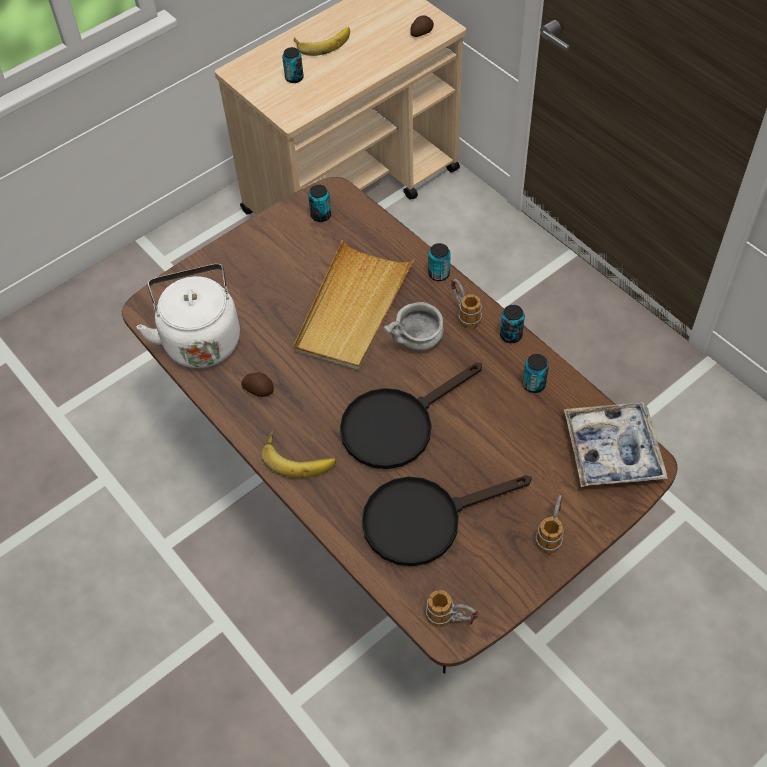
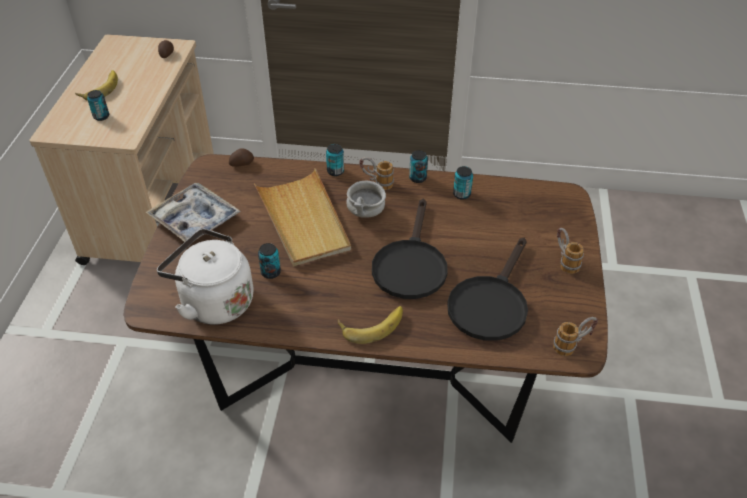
camera: 45 degrees left, 10 degrees down
(259, 389) = (295, 304): potato -> potato (241, 163)
(321, 215) = (216, 182): can -> can (271, 272)
(612, 450) = (542, 200): tray -> tray (195, 219)

